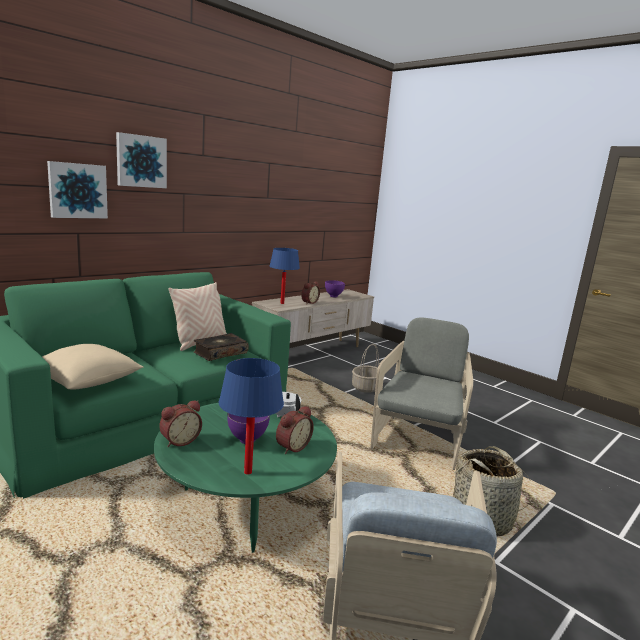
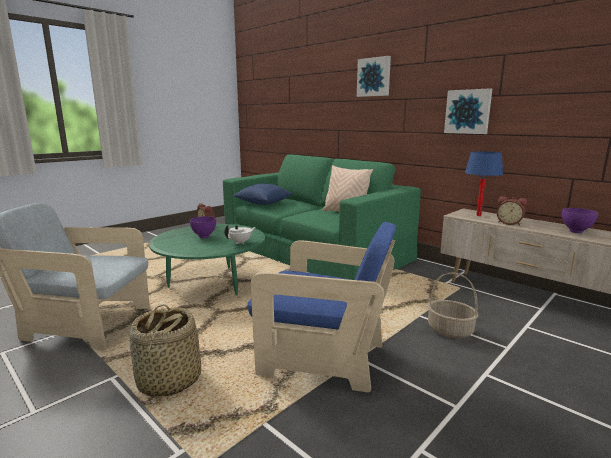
camera: 90 degrees right, 0 degrees up
(77, 190) = (338, 102): picture -> picture (468, 111)
(86, 382) = (263, 203): beige pillow -> blue pillow
(220, 353) = (327, 217): book -> none
(248, 472) = (169, 239): blue table lamp -> none
(291, 446) = (194, 245): alarm clock -> none
(418, 440) = (322, 357): grey armchair -> blue armchair

